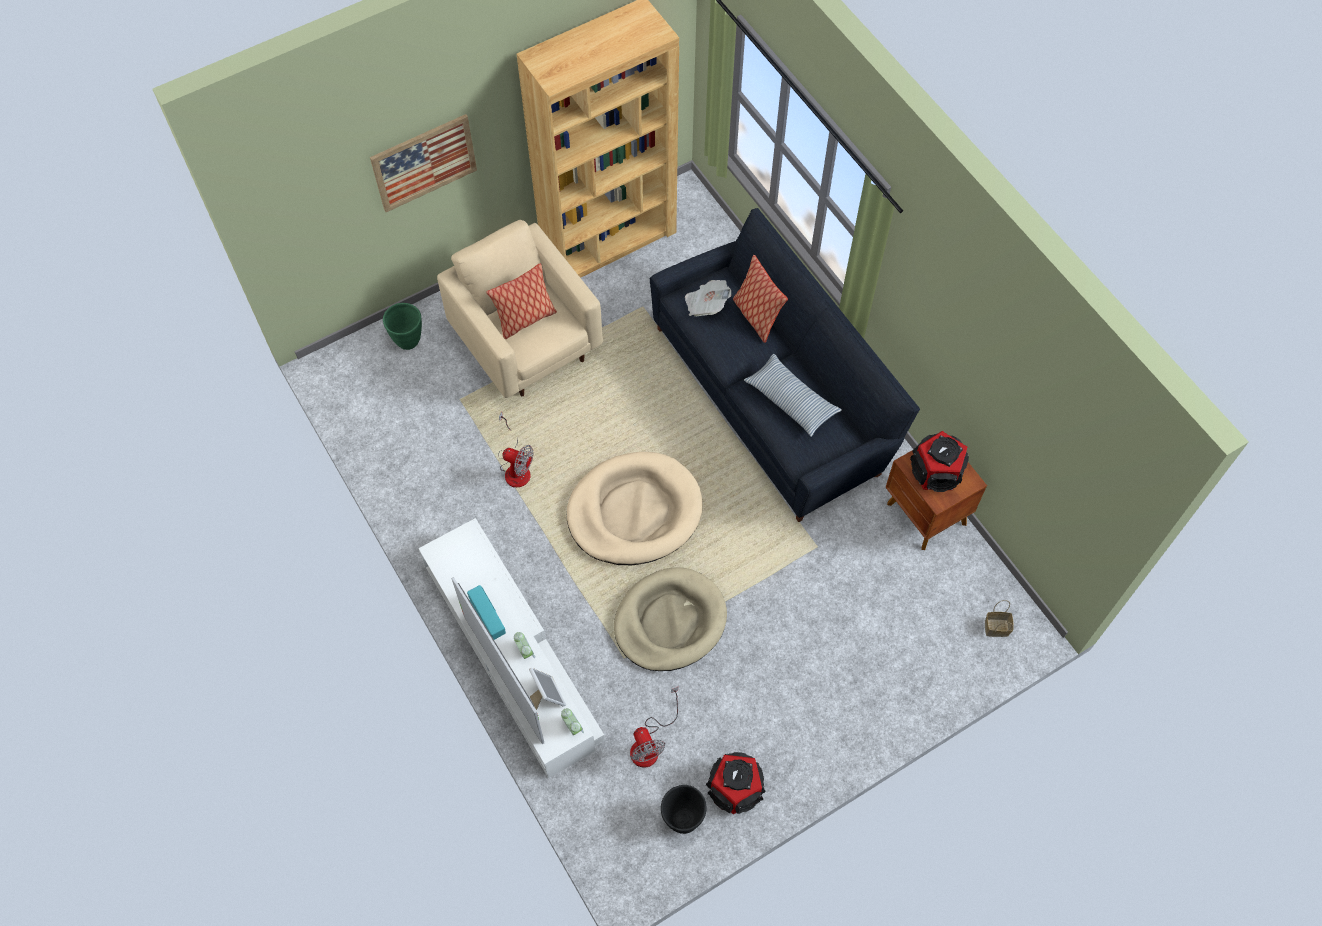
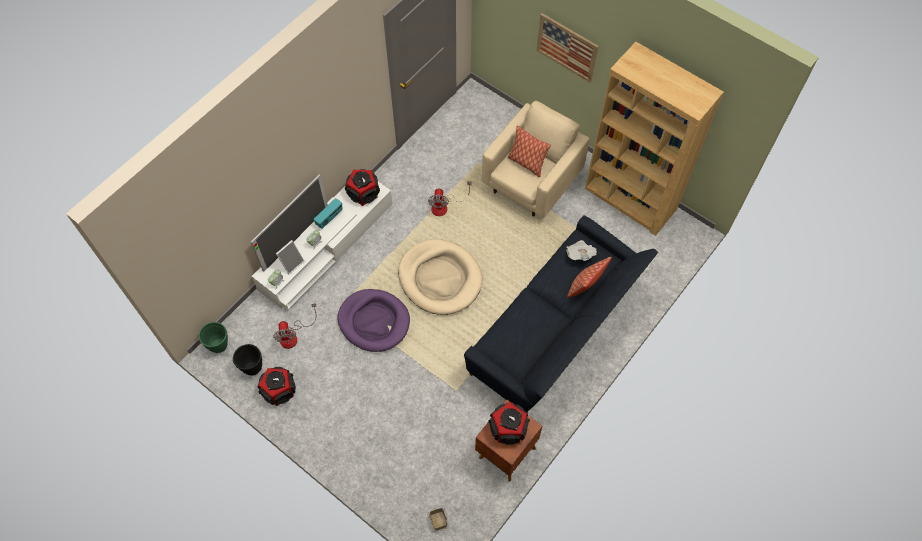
camera: 70 degrees right, 0 degrees up
(408, 340) = (506, 123): green planter -> green planter (219, 345)
(463, 557) = (363, 193): none -> speaker
(649, 744) = (293, 335): fan -> fan turned 60 degrees counterclockwise
(670, 621) = (374, 321): beige dog bed -> purple dog bed
(791, 400) = (529, 325): pillow -> none

